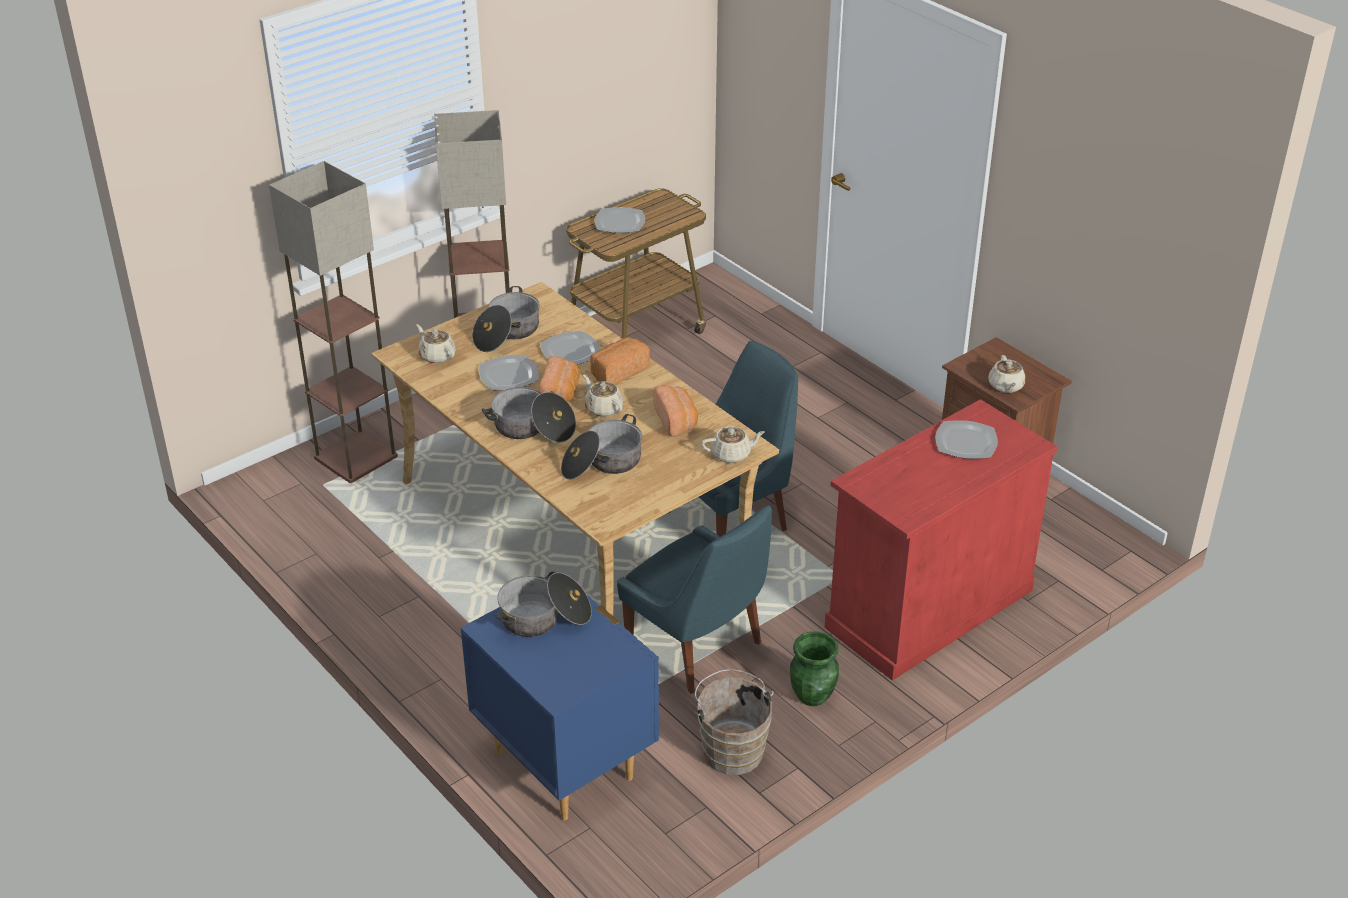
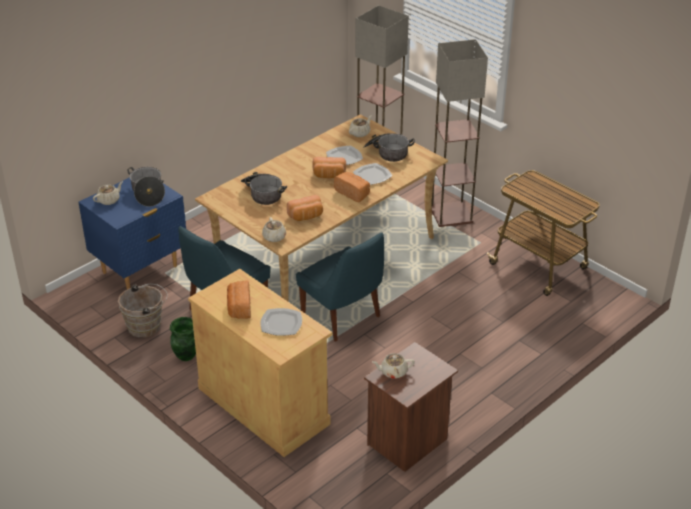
camera: 85 degrees right, 0 degrees up
(532, 429) = (293, 169): cooking pot -> none
(603, 408) = (316, 190): beige teapot -> beige teapot (109, 200)
(619, 222) = (544, 189): plate -> none
(928, 608) = (263, 405): red cabinet -> beige cabinet
(931, 481) = (239, 308): none -> bread

